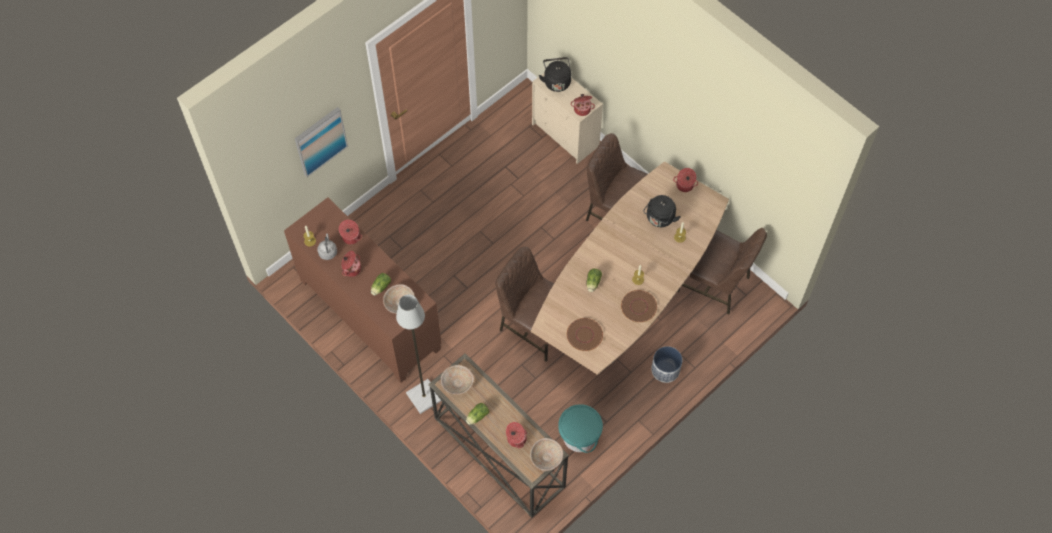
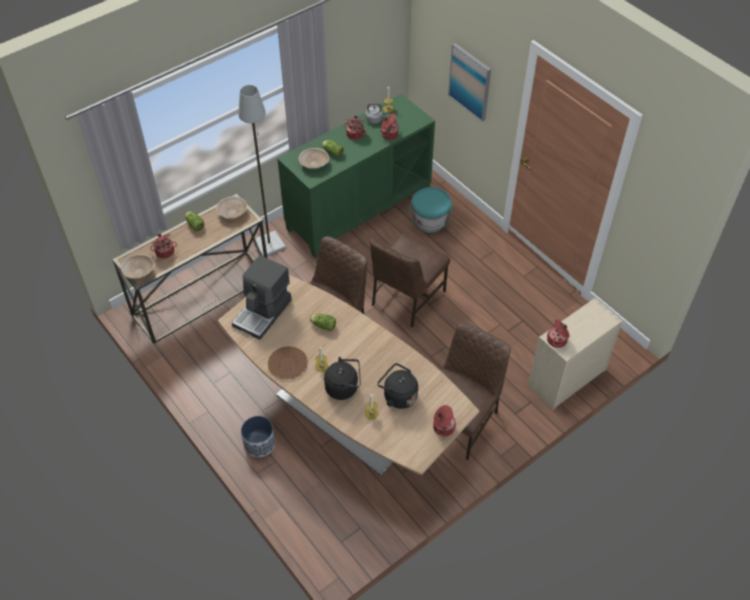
camera: 95 degrees right, 10 degrees down
(369, 315) = (358, 210): brown cabinet -> green cabinet
(556, 81) = (596, 319): black kettle -> black kettle (344, 387)
(579, 436) = (202, 359): turquoise bucket -> turquoise bucket (430, 221)
(584, 334) = (263, 313): brown plate -> coffee machine
(714, 284) = (359, 508): brown chair -> brown chair (406, 298)

